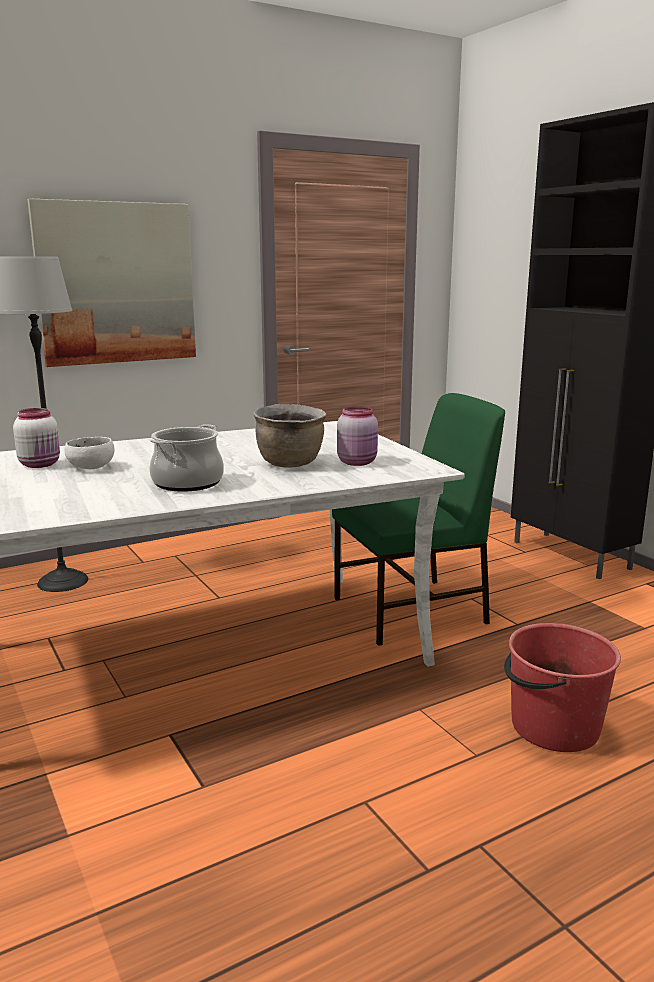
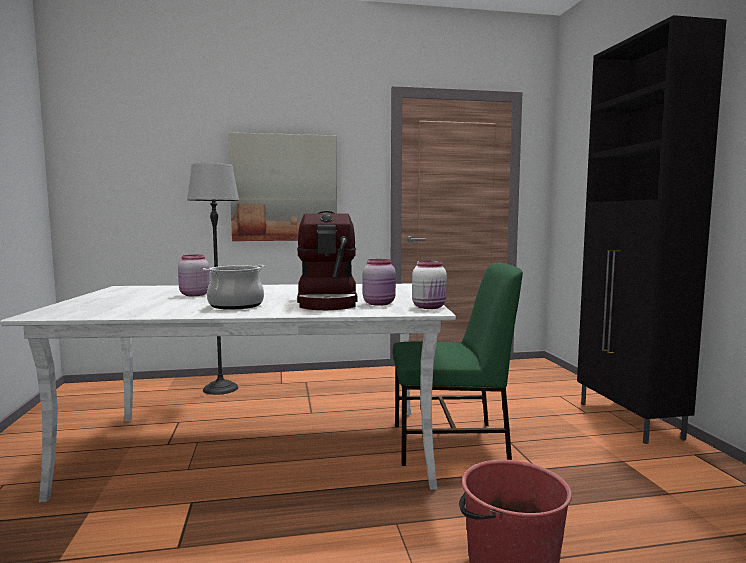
camera: 20 degrees right, 10 degrees down
(41, 464) = (169, 292): white jar -> white jar (430, 307)
(90, 467) = (193, 295): white bowl -> pink jar
(290, 463) = (328, 301): brown cooking pot -> coffee machine

